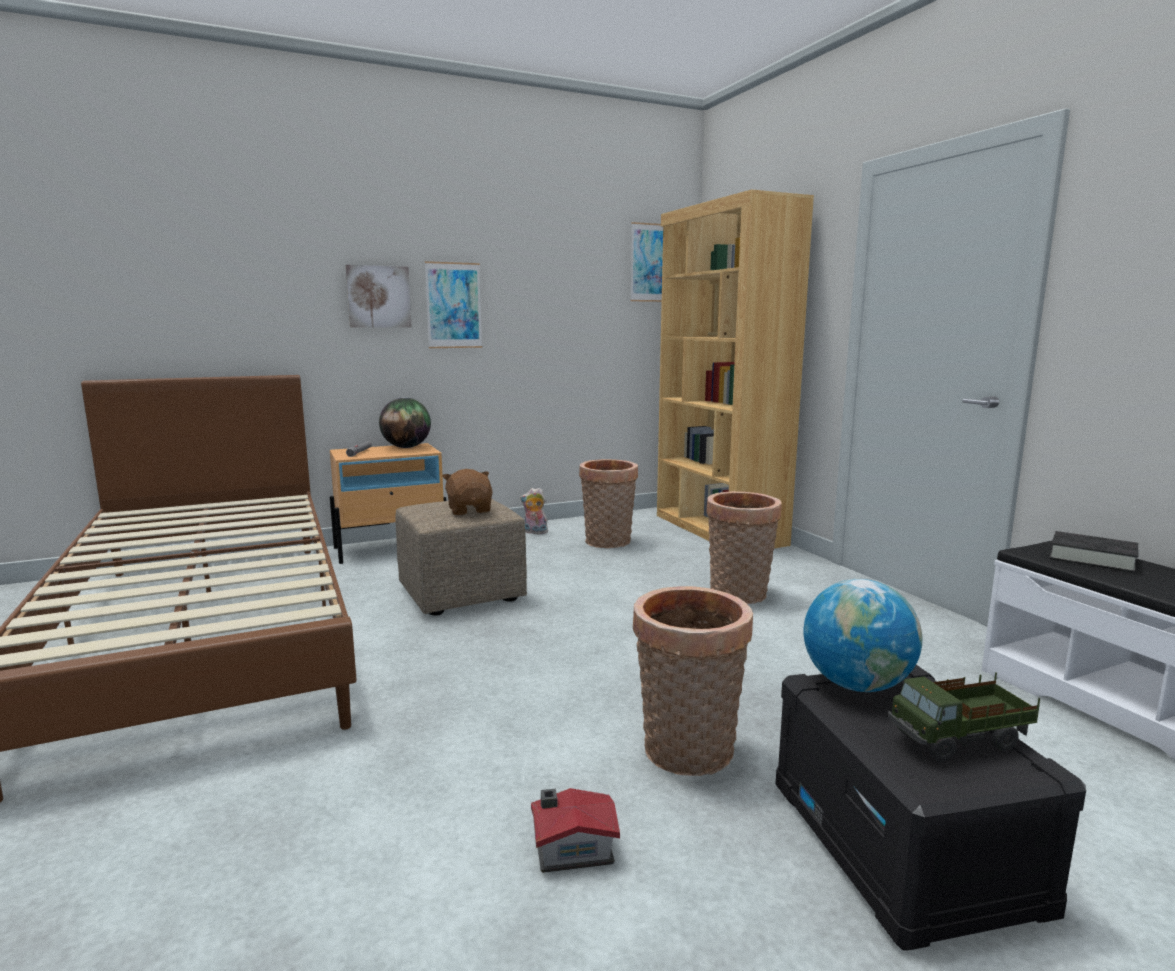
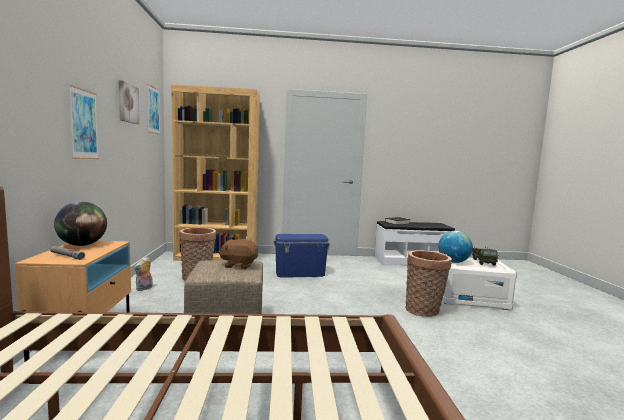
camera: 70 degrees left, 5 degrees down
(378, 297) = (42, 110): picture -> picture (127, 103)
(571, 849) = (481, 340): toy house -> none
(739, 596) = (300, 273): basket -> blue storage box
(903, 846) = (470, 298): black storage box -> white storage box

